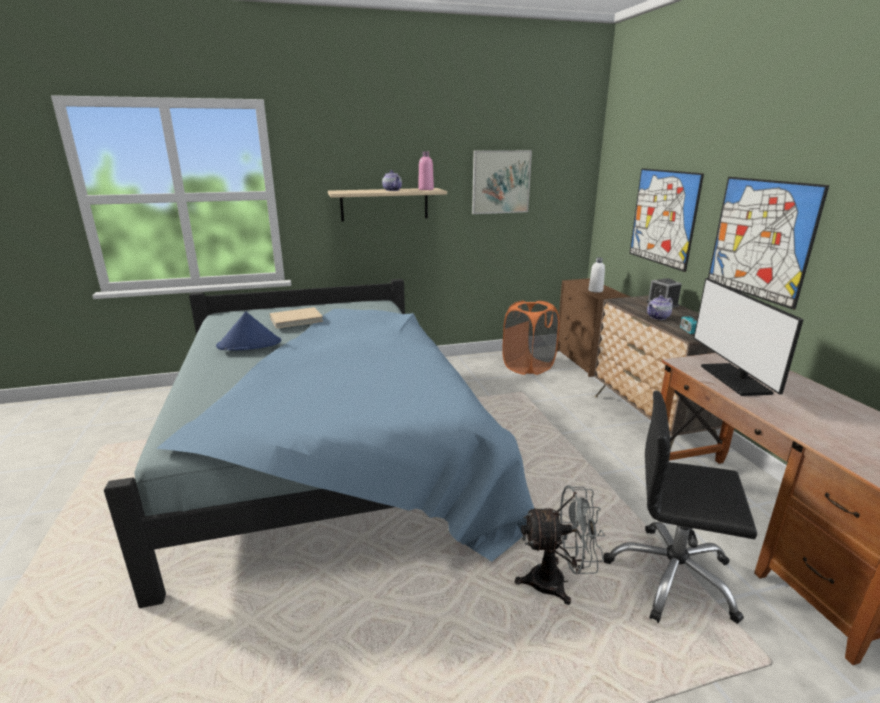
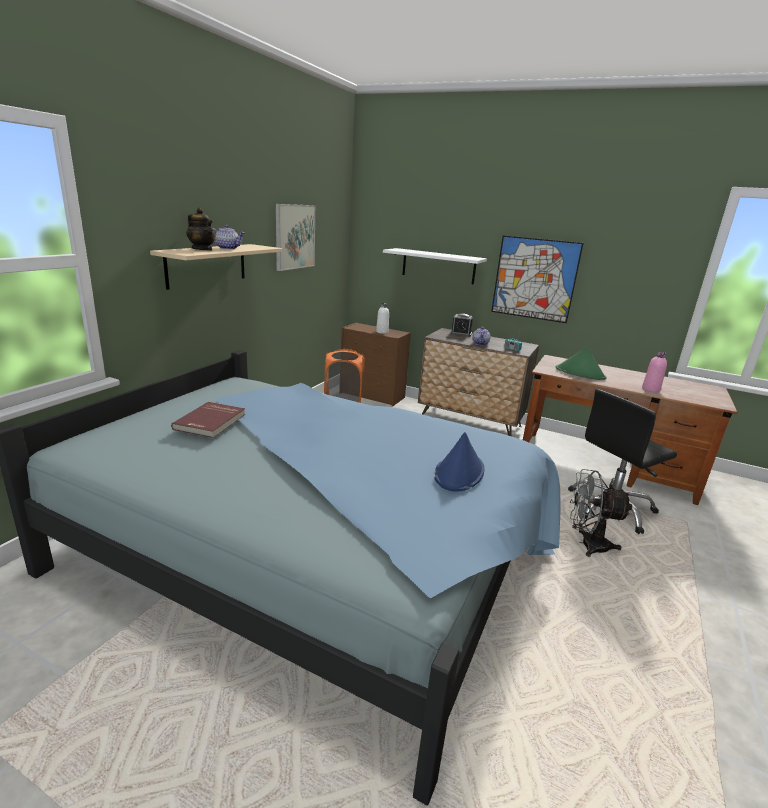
camera: 50 degrees left, 0 degrees up
(249, 344) = (232, 464): blue hat -> blue hat (459, 472)
(296, 320) = (211, 422): beige book -> red book
(366, 190) = (202, 249): none -> teapot
(426, 189) = (254, 246): pink bottle -> pink bottle (650, 389)
(557, 582) = (587, 544): grey fan -> grey fan turned 120 degrees counterclockwise
(663, 217) = (438, 266): picture -> white shelf
(734, 379) = (580, 373): monitor -> green hat

